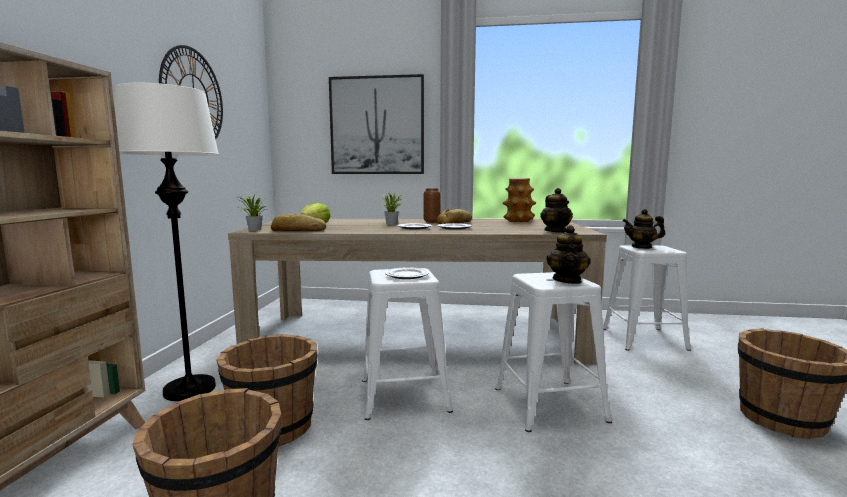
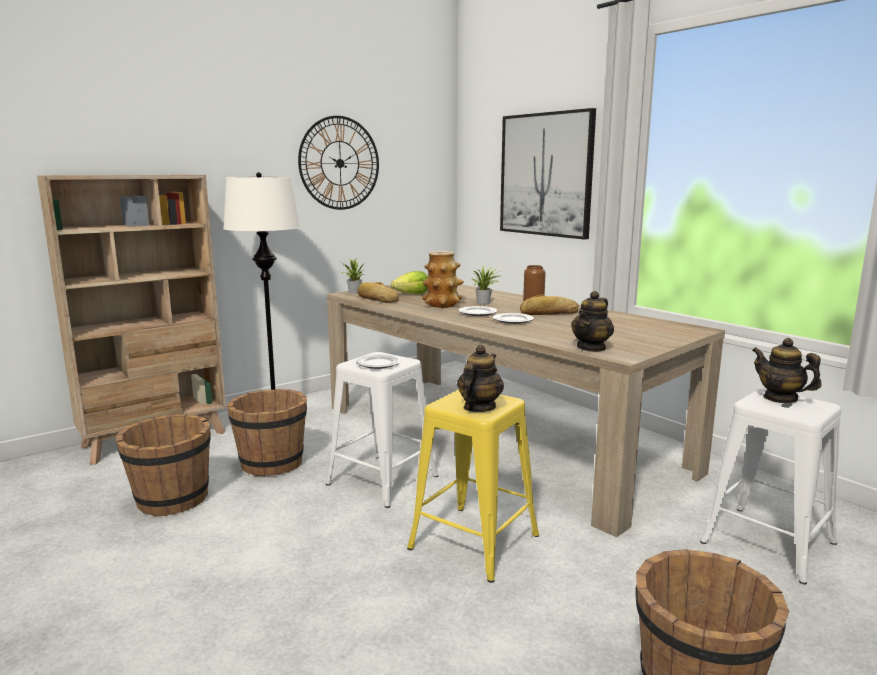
camera: 45 degrees right, 5 degrees up
(518, 221) = (642, 322): vase -> vase (442, 305)
(548, 404) = (474, 541): white stool -> yellow stool
(567, 280) = (479, 407): teapot -> teapot turned 150 degrees clockwise

